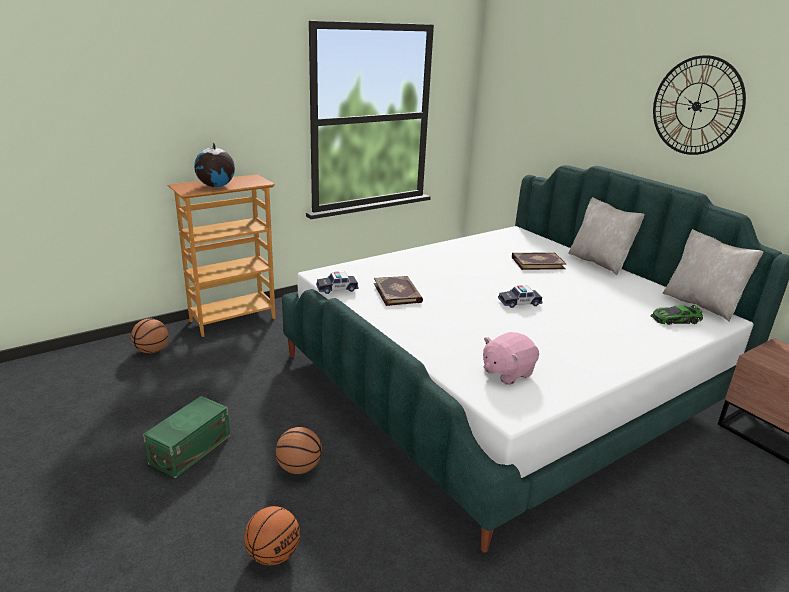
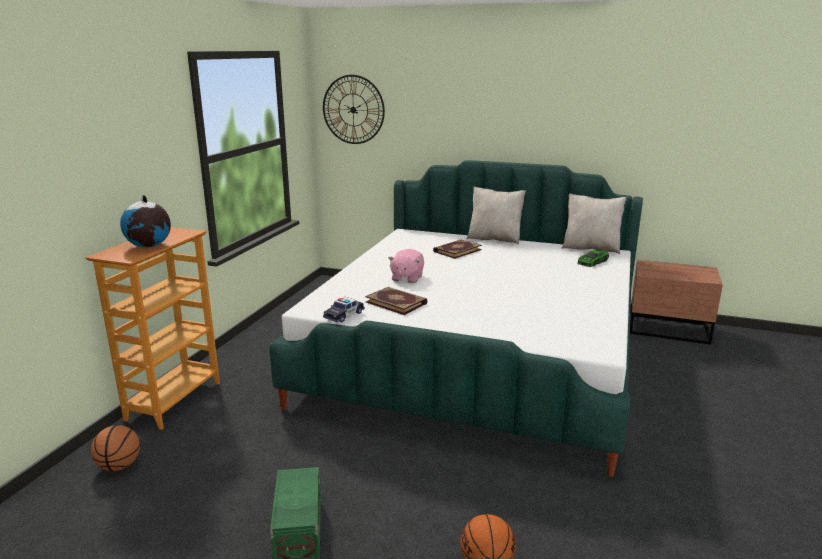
camera: 35 degrees left, 5 degrees down
(299, 468) = (417, 492): basketball -> none
(507, 372) = (559, 328): pink plush toy -> pink plush toy (406, 278)
(519, 302) = (491, 281): toy car -> none
(696, 106) = (542, 100): wall clock -> wall clock (353, 110)

